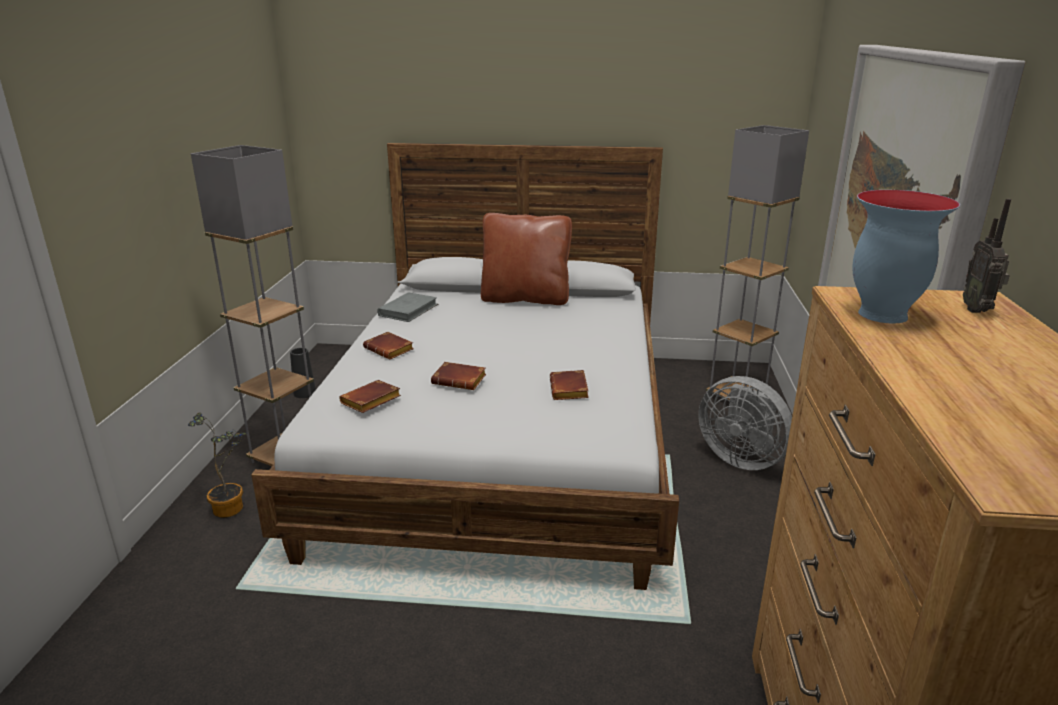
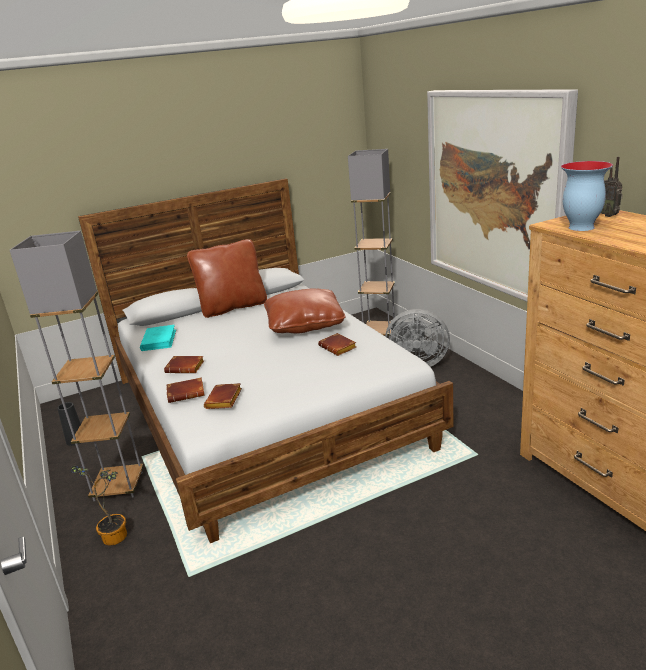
camera: 30 degrees left, 0 degrees up
(408, 310) = (159, 340): grey book -> turquoise book
(460, 380) = (265, 366): brown book -> brown book (187, 393)
(571, 347) = (305, 324): none -> brown pillow

